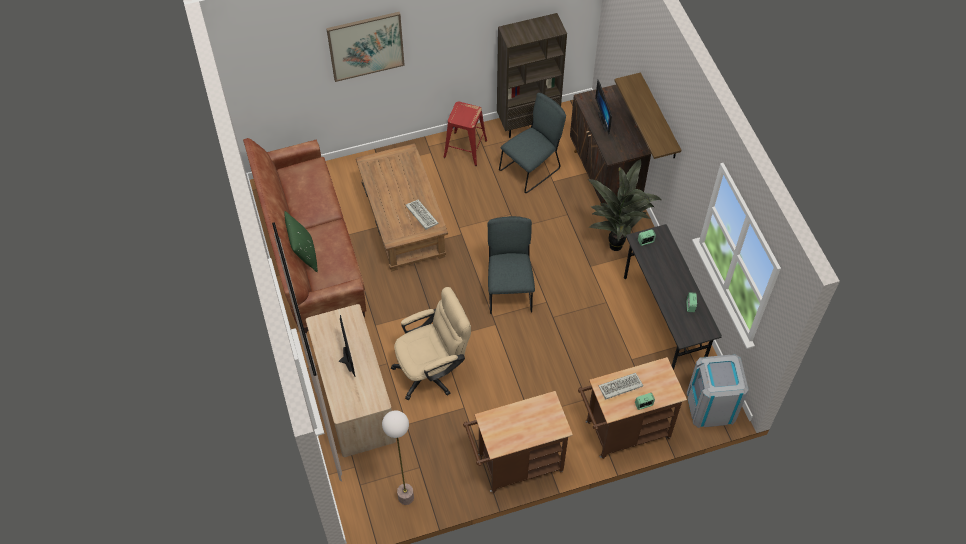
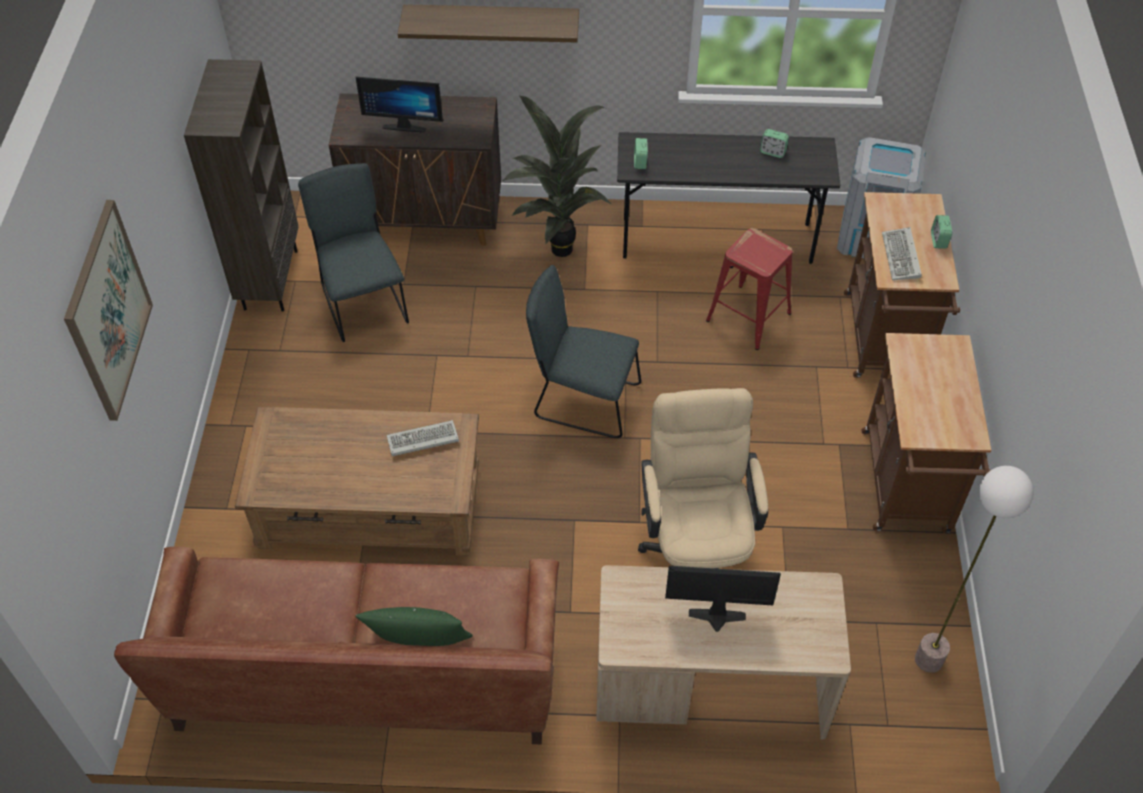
camera: 70 degrees left, 5 degrees down
(465, 148) = (268, 375): red stool -> red stool (748, 317)

